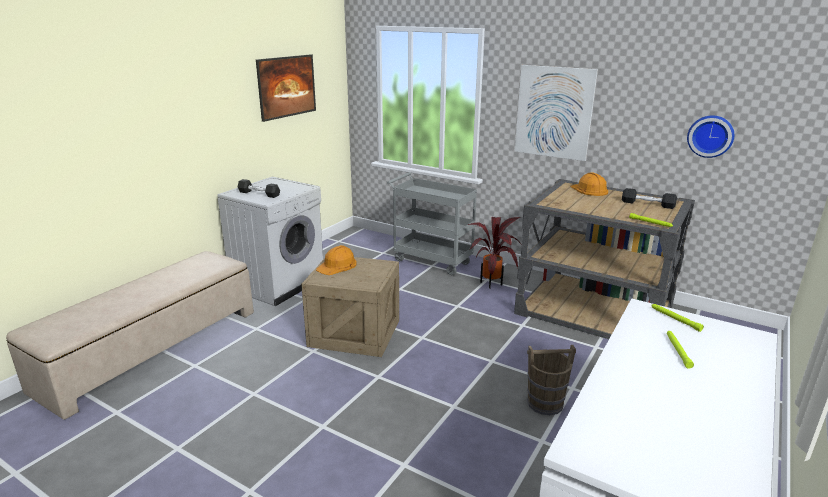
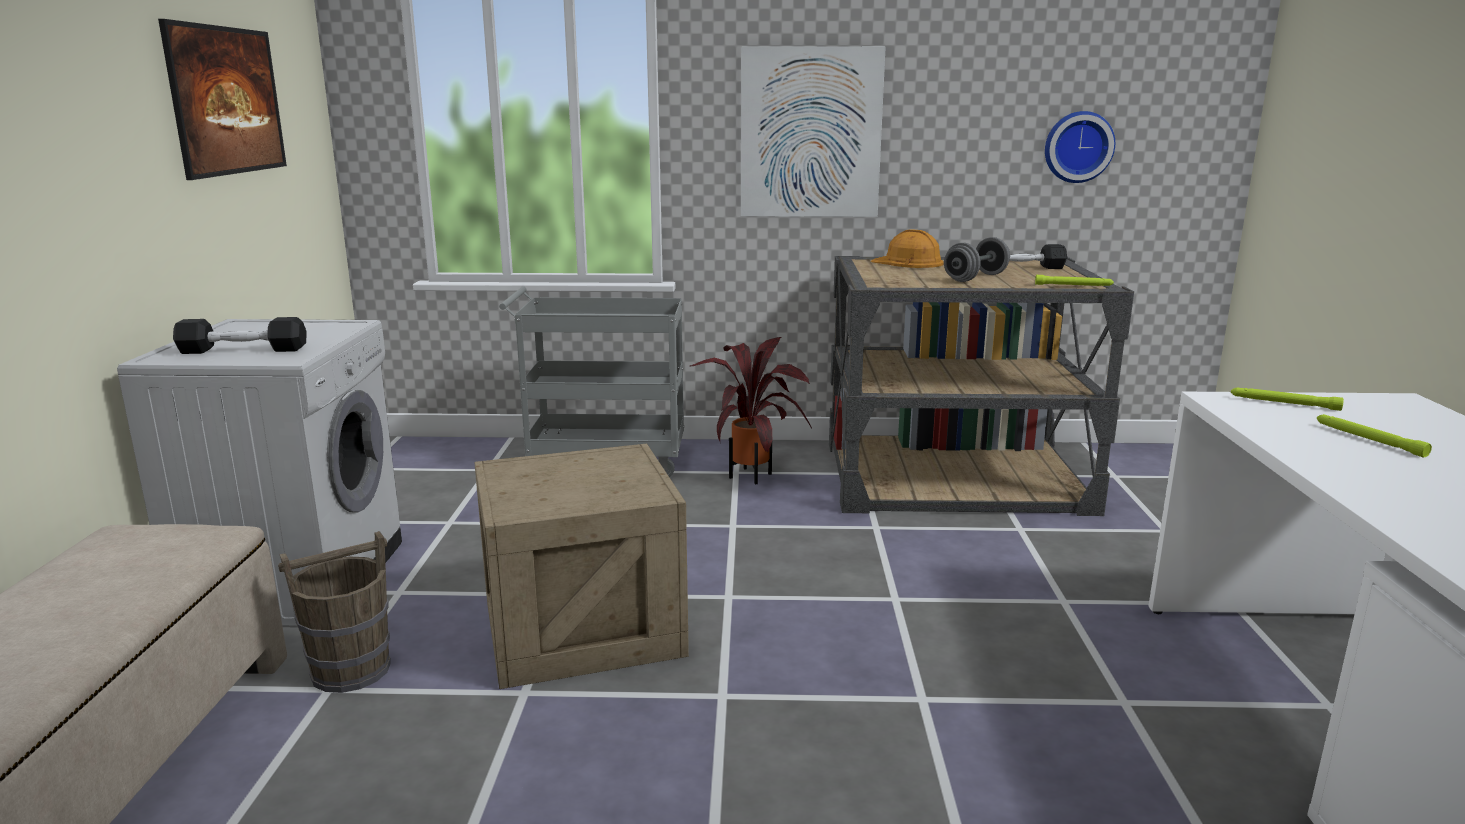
camera: 30 degrees left, 5 degrees down
(337, 265) = (526, 476): orange hard hat -> none
(545, 403) = (1056, 638): brown bucket -> brown bucket (352, 670)
(606, 207) = (975, 278): none -> grey dumbbell

